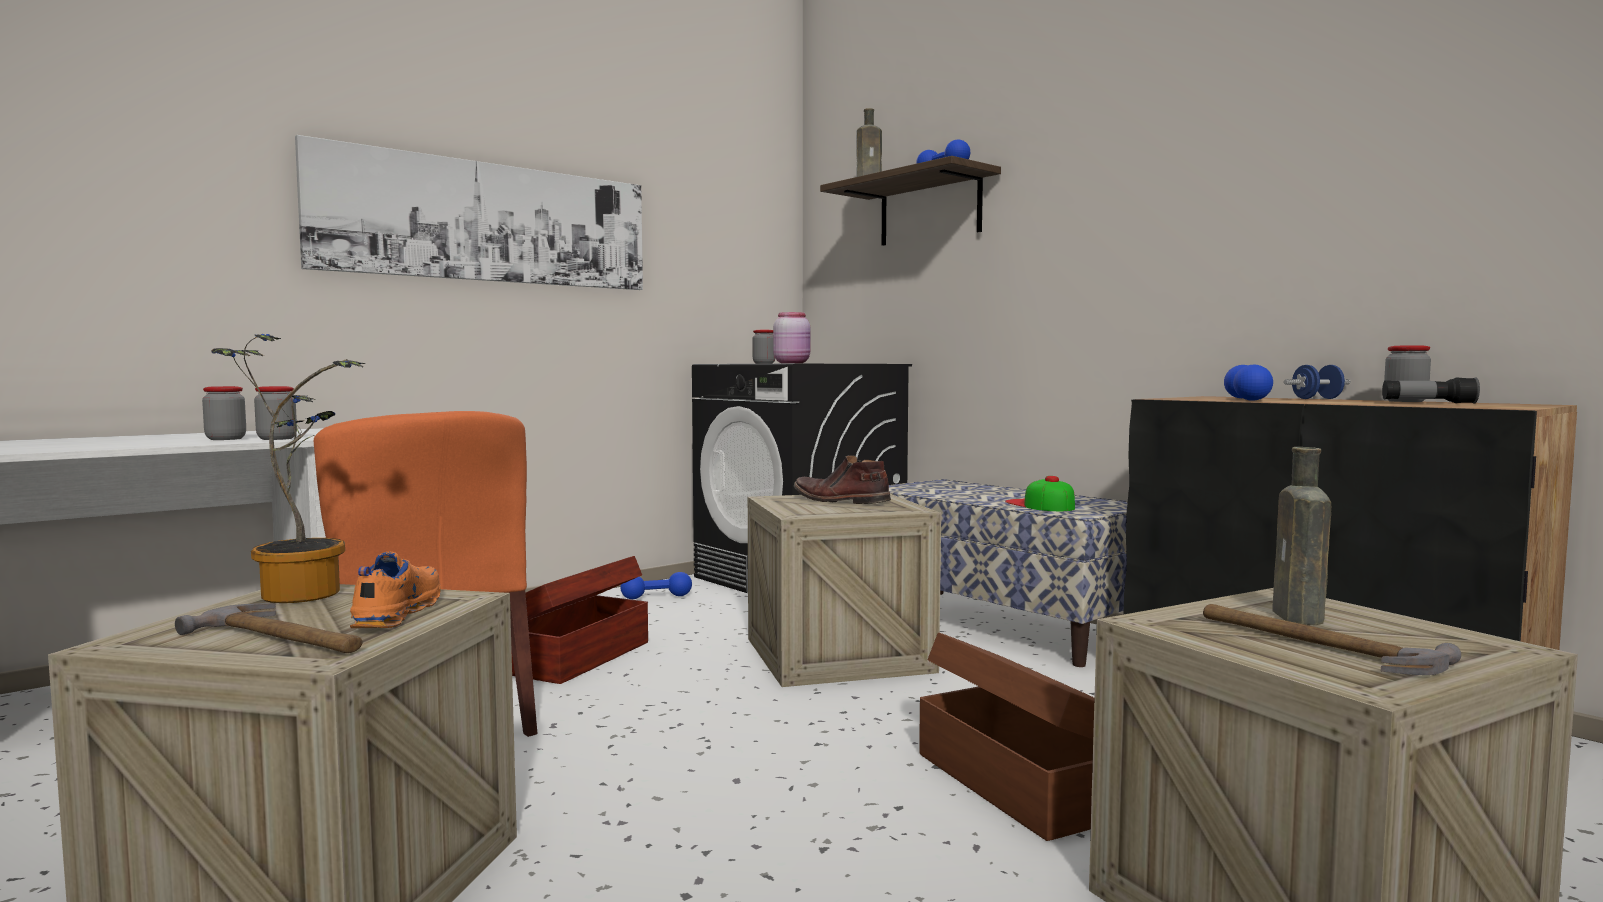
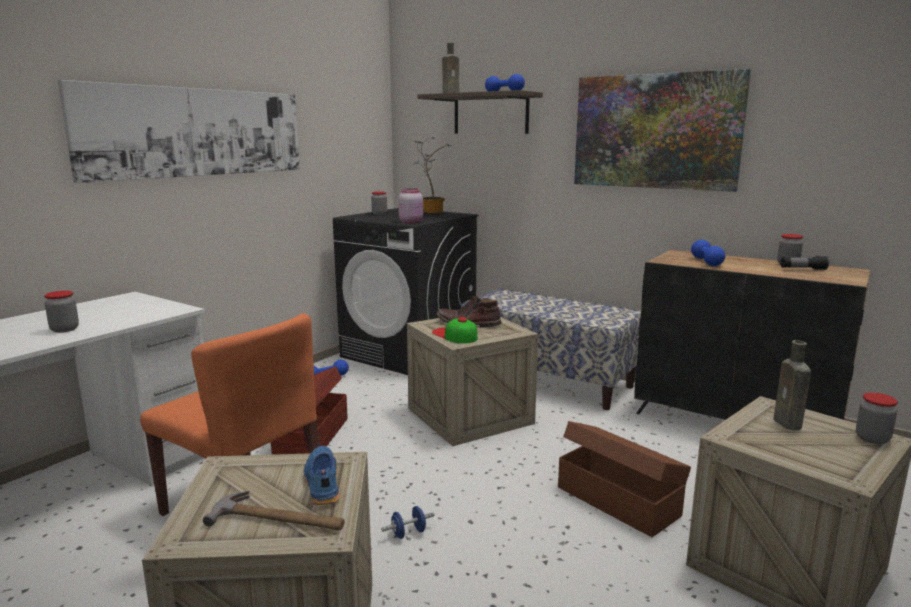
camera: 15 degrees left, 10 degrees up
(277, 438) = (105, 326): jar -> jar (872, 439)
(303, 592) = (234, 468): potted plant -> potted plant (431, 212)
(395, 614) = (321, 484): orange shoe -> blue shoe
(1040, 505) = (579, 316): cap -> cap (454, 335)
(1171, 202) = (655, 131): none -> picture
(1312, 644) = (808, 447): hammer -> none
(1317, 399) = (739, 258): blue dumbbell -> blue dumbbell (408, 533)

